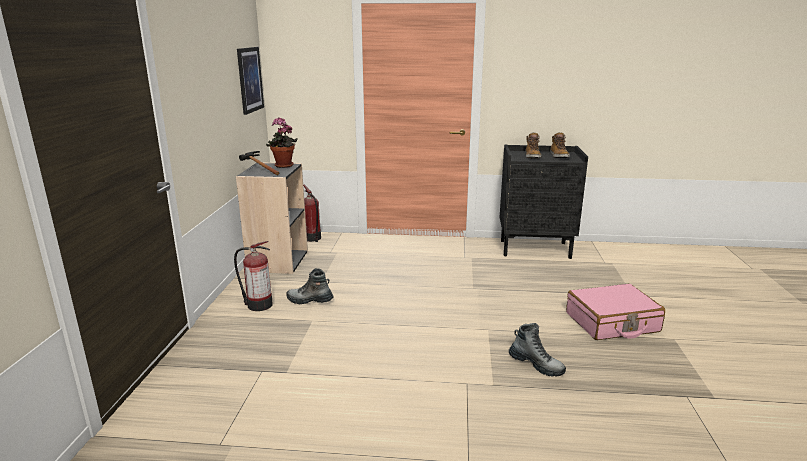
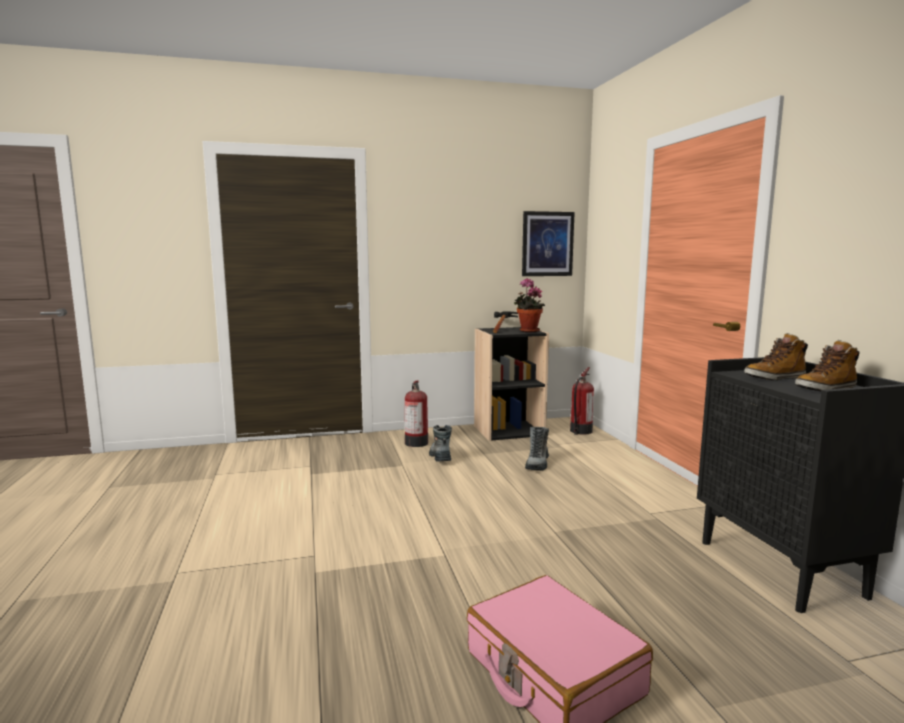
camera: 70 degrees right, 10 degrees down
(536, 364) = (371, 599): boot -> boot (537, 464)

